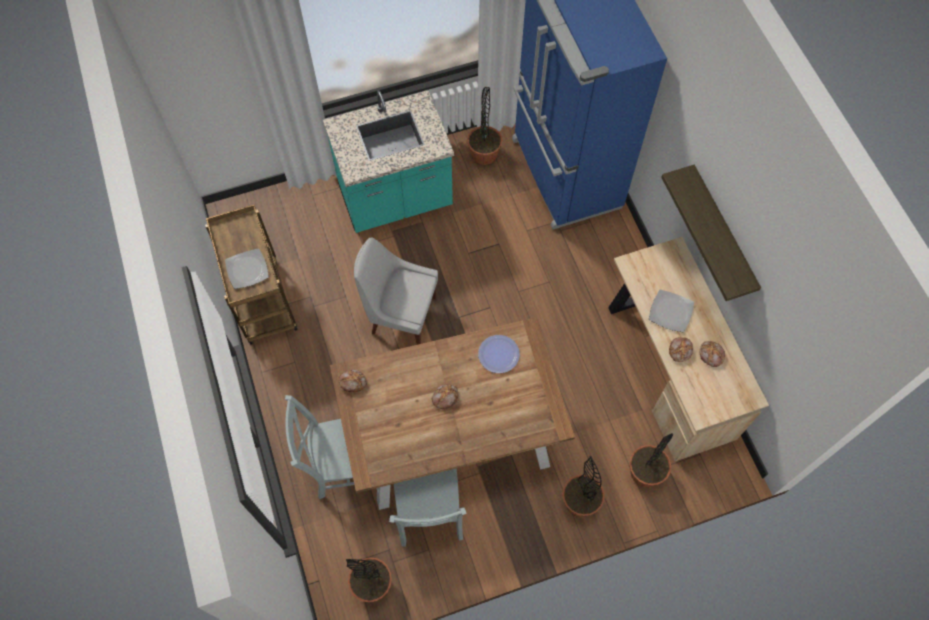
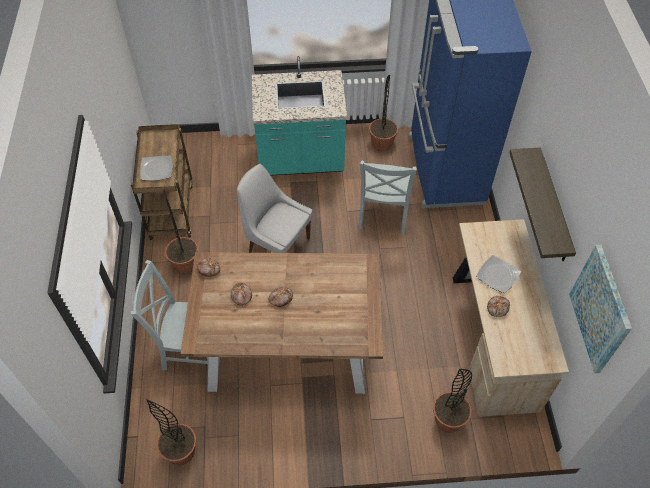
camera: 15 degrees right, 10 degrees down
(429, 514) = (248, 406): grey chair -> grey chair (383, 214)
(498, 354) = (337, 275): plate -> none
(580, 502) = (382, 429): potted plant -> potted plant (185, 263)
(710, 355) = (524, 318): bread -> bread (241, 296)
(802, 350) = (600, 309): none -> picture

